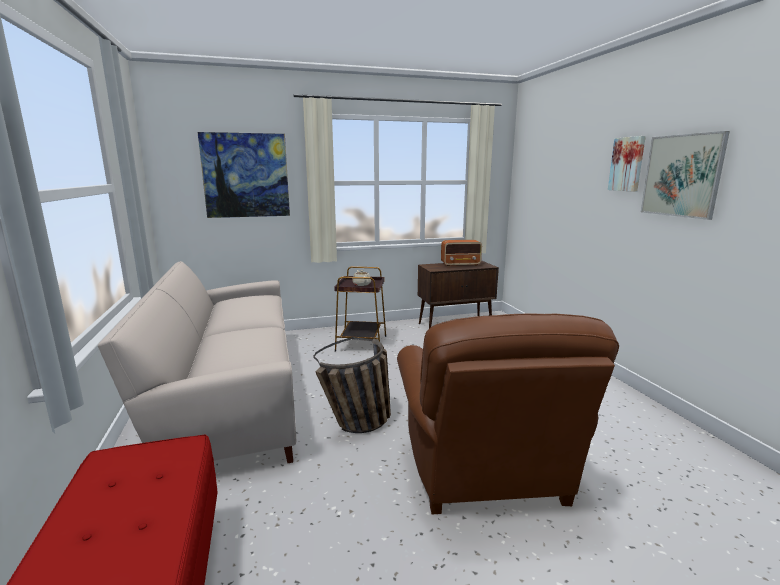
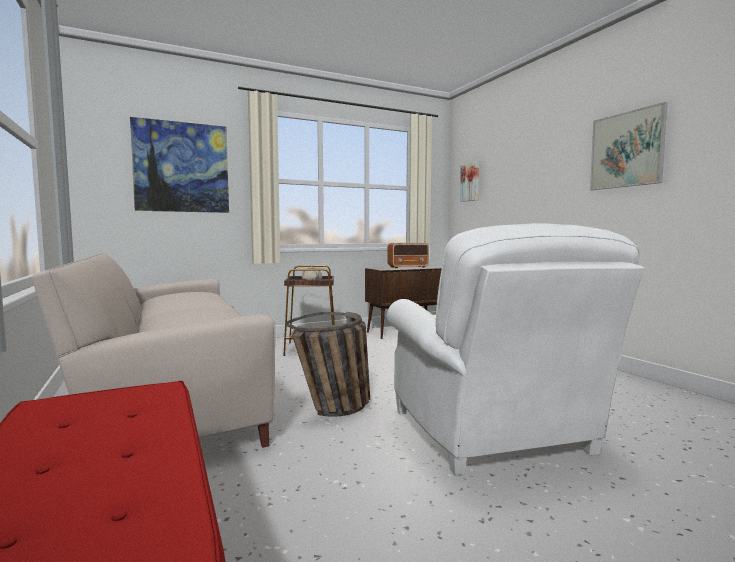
camera: 10 degrees left, 10 degrees down
(485, 471) = (494, 435): brown armchair -> white armchair
(627, 164) = (570, 150): picture -> picture (470, 182)

